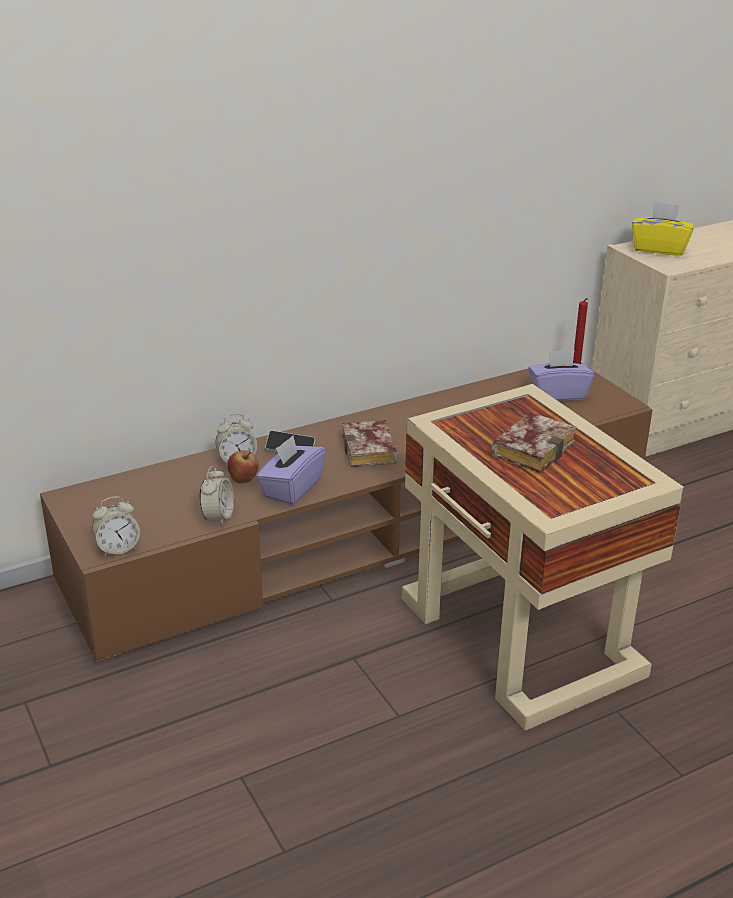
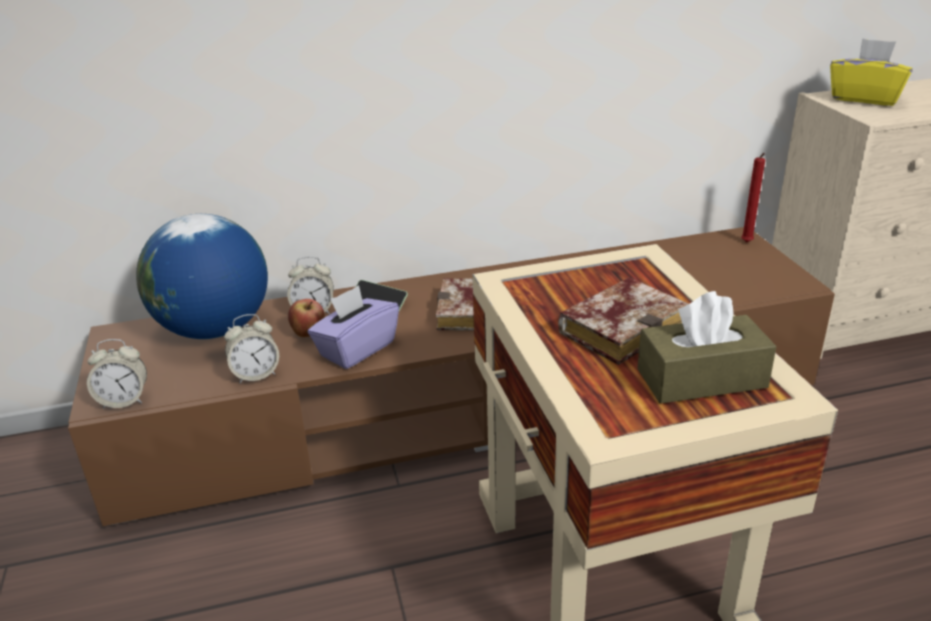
camera: 15 degrees right, 0 degrees up
(157, 484) = (214, 329): none -> globe
(218, 517) = (256, 374): alarm clock -> alarm clock turned 45 degrees clockwise
(558, 394) = (718, 266): purple tissue box -> none
(596, 476) = (701, 378): none -> brown tissue box

